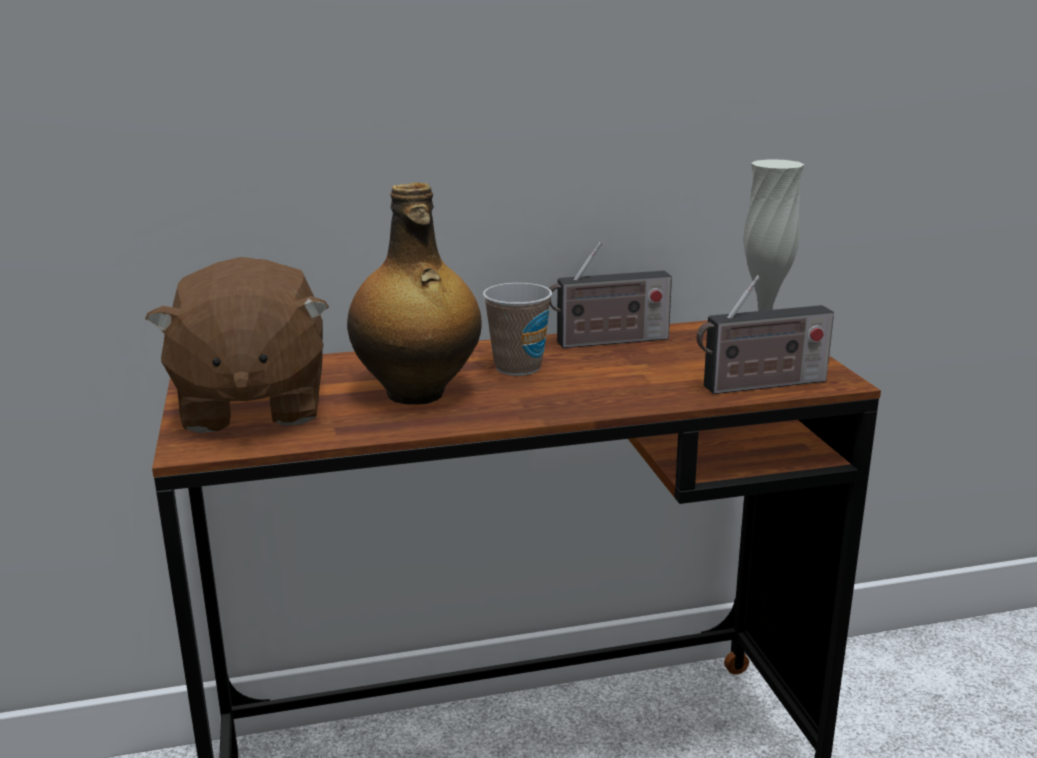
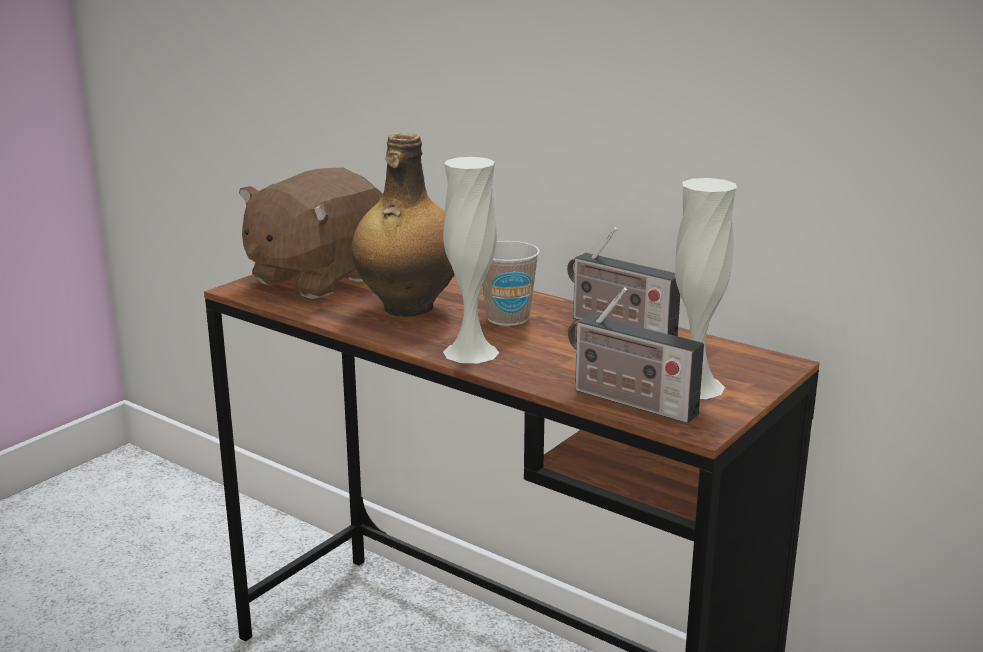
camera: 50 degrees right, 0 degrees up
(569, 402) = (471, 352): none -> white vase

